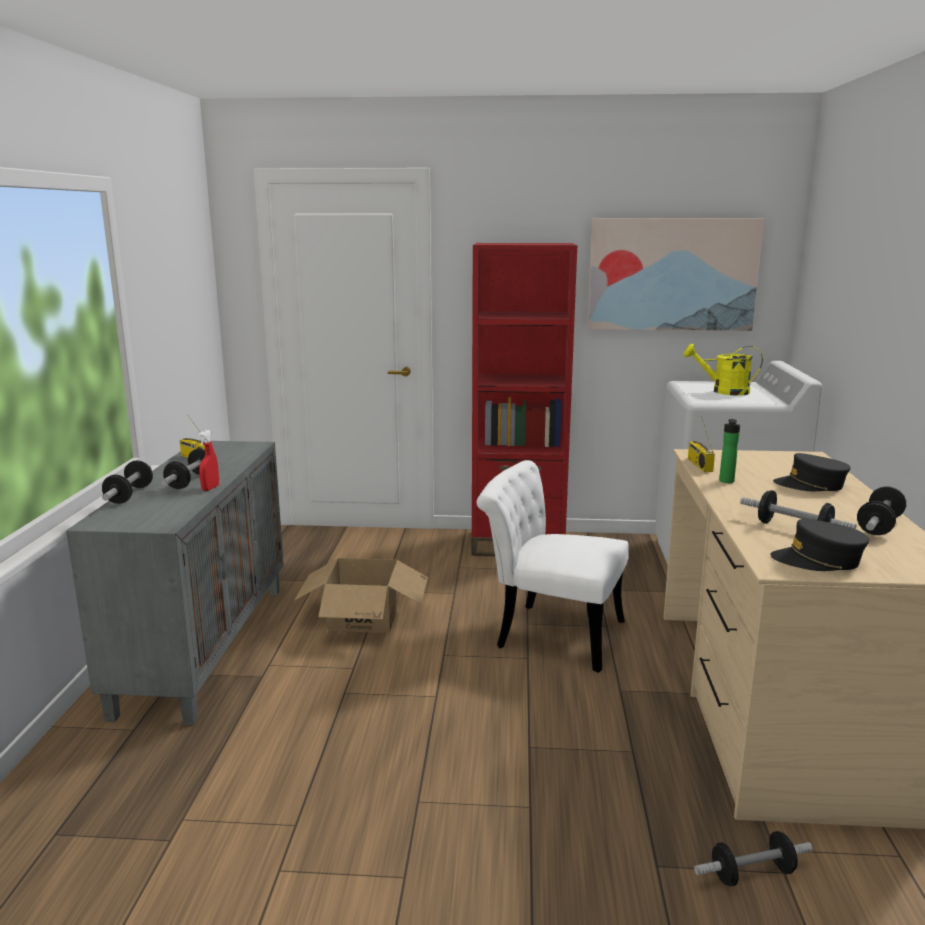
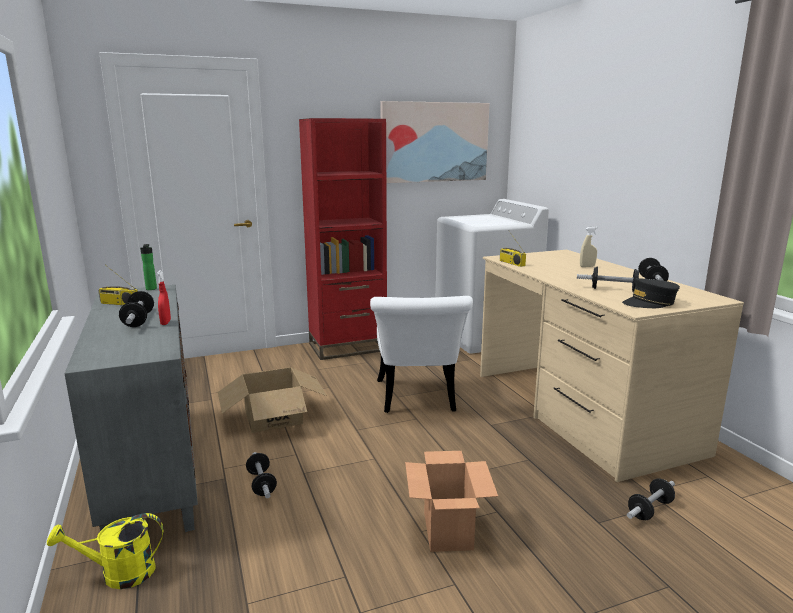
camera: 25 degrees left, 0 degrees up
(129, 495) = (92, 338): dumbbell -> dumbbell (261, 484)
(449, 810) = (447, 530): none -> cardboard box
(549, 633) = (417, 399): white chair -> white chair turned 90 degrees counterclockwise
(723, 391) = (482, 220): yellow watering can -> yellow watering can (118, 574)
(726, 481) = (540, 270): bottle -> bottle (151, 289)
(811, 485) = (587, 266): black cap -> beige spray bottle

